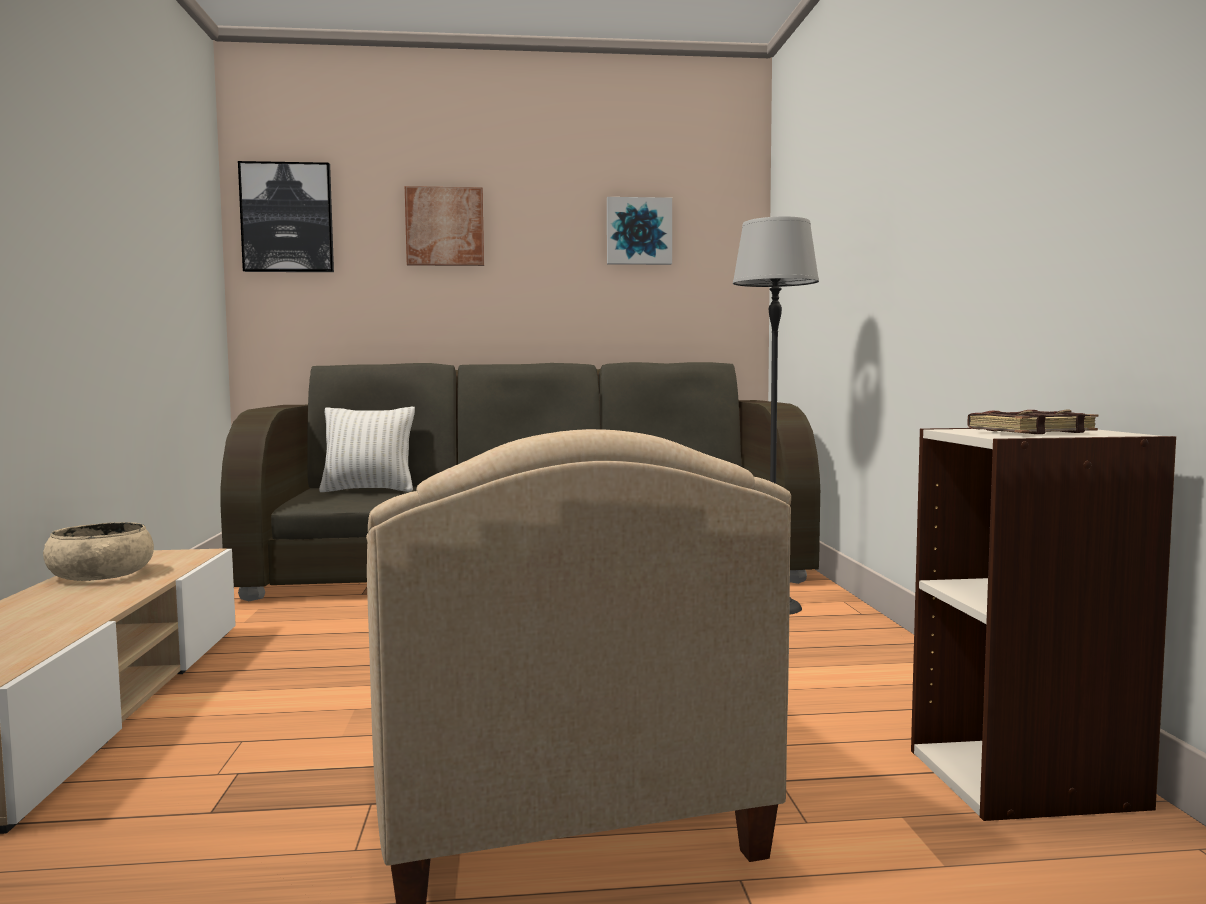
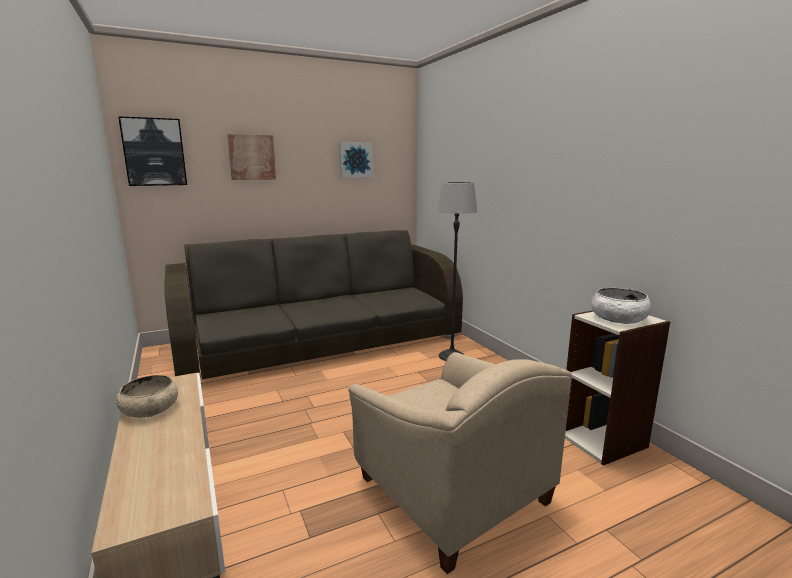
camera: 20 degrees left, 10 degrees up
(369, 490) = (233, 313): white pillow -> none
(1030, 431) = (618, 318): brown book -> white bowl

